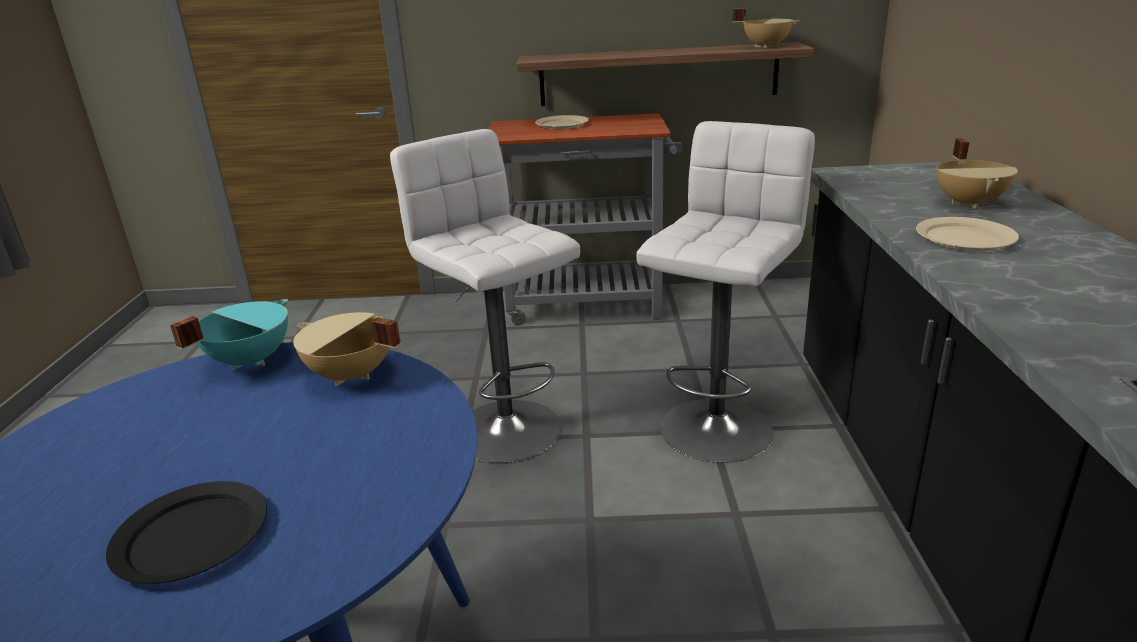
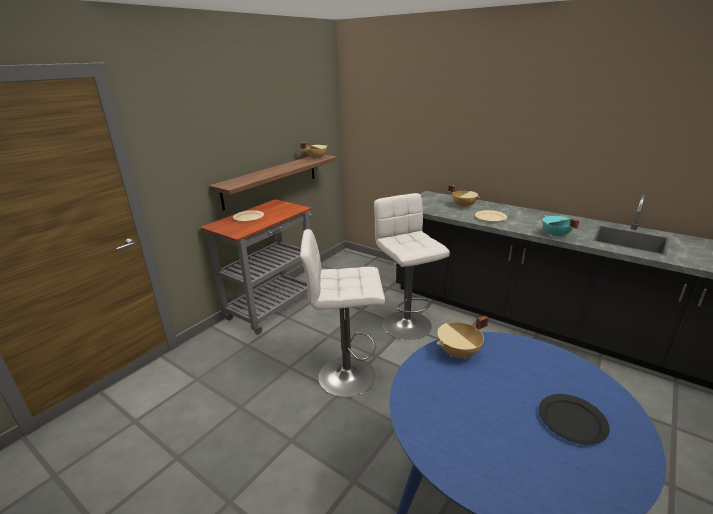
camera: 55 degrees left, 0 degrees up
(249, 360) = (414, 378): turquoise cooking pot -> turquoise cooking pot (555, 235)

